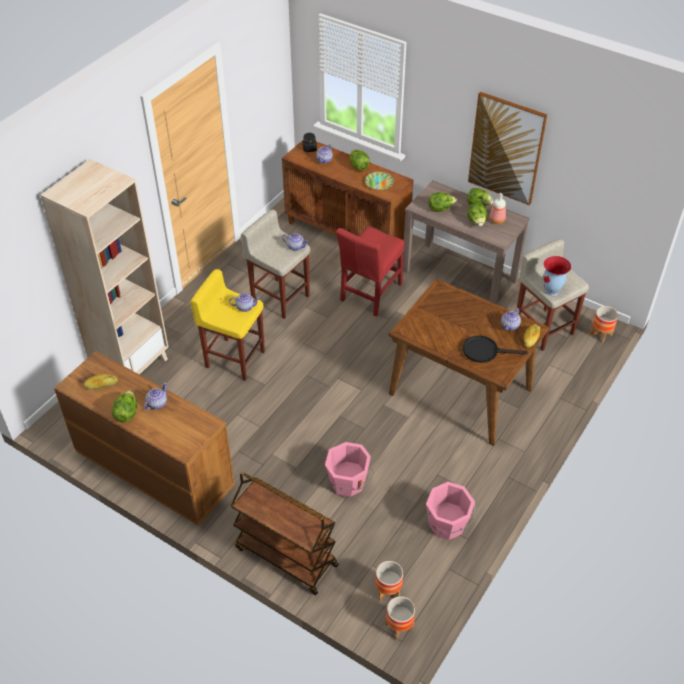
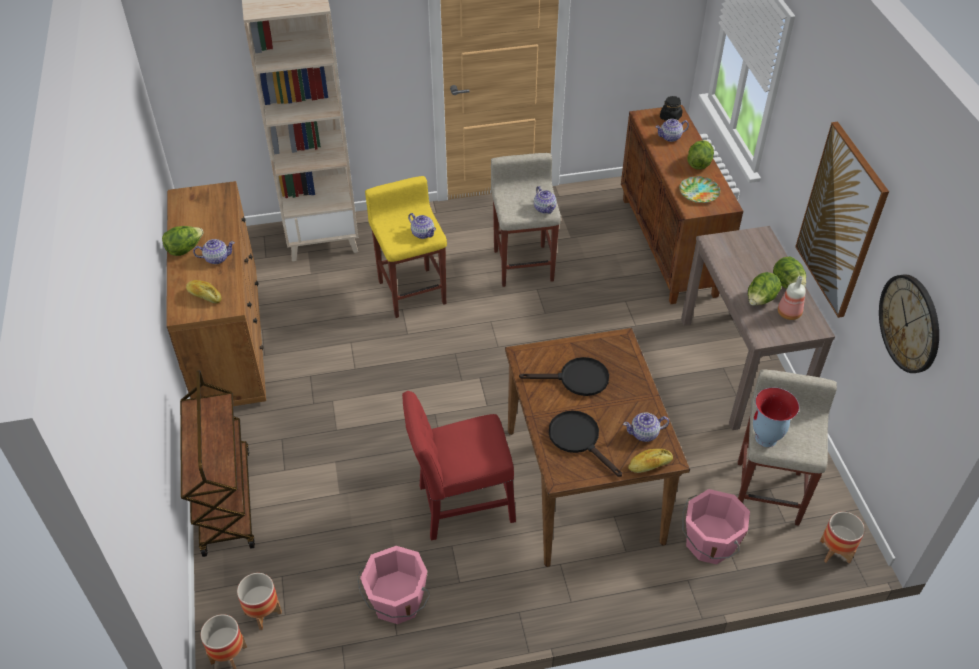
camera: 45 degrees right, 0 degrees up
(101, 385) = (200, 212): bread -> bread (204, 296)
(347, 482) = (361, 481): pink bucket -> pink bucket (709, 543)
(370, 294) = (615, 320): red chair -> red chair (461, 505)
(440, 209) = (736, 260): lettuce -> none
(445, 323) = (576, 379): none -> black frying pan
(595, 180) = (910, 323): none -> wall clock

